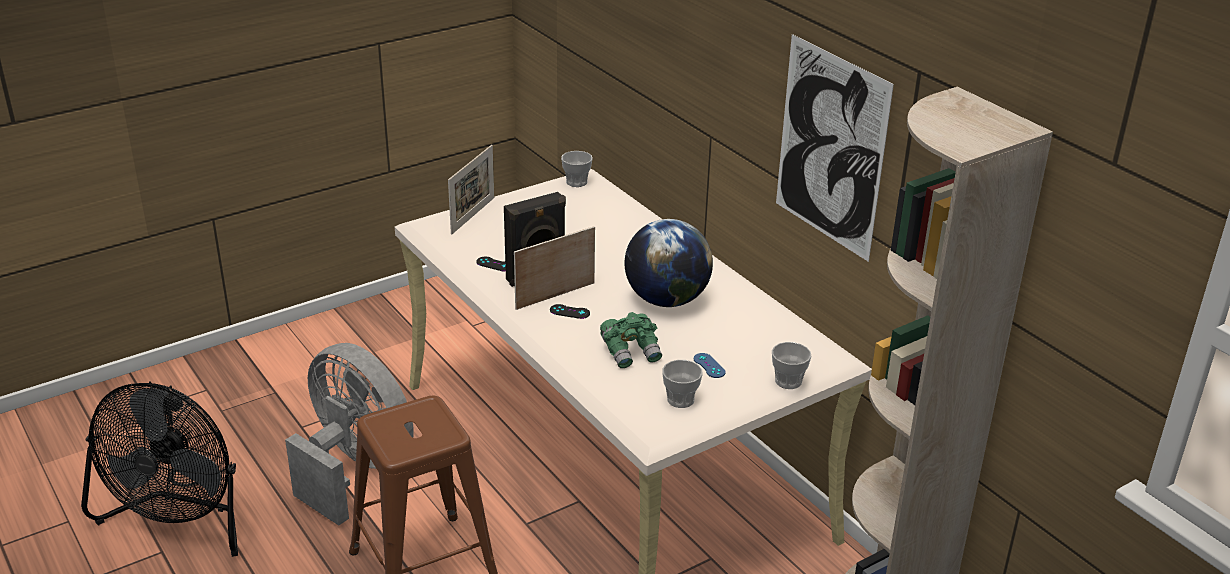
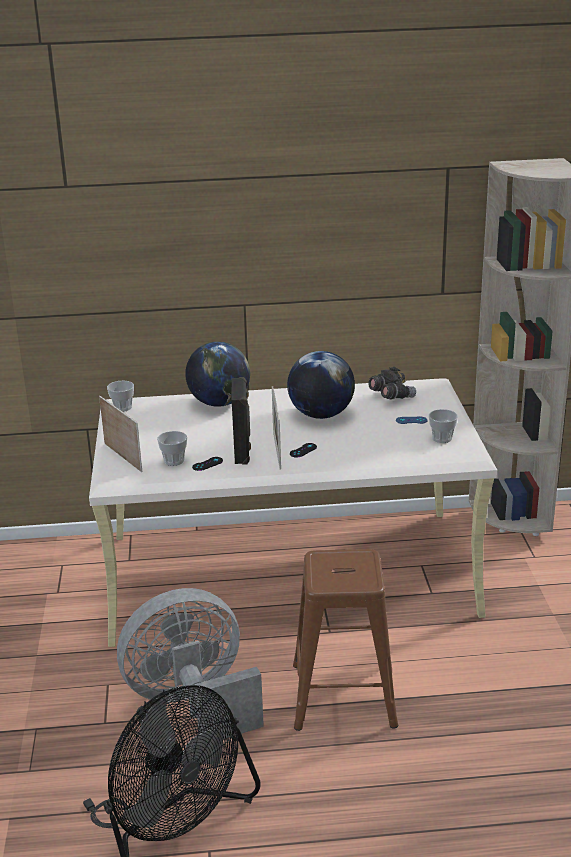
camera: 60 degrees left, 5 degrees down
(631, 352) = (374, 441): green binoculars -> none
(636, 231) = (219, 403): none -> globe
(761, 335) = (391, 396): none -> grey binoculars
(788, 381) = (448, 402): cup -> cup (174, 461)
(830, 148) = (379, 252): picture -> none

